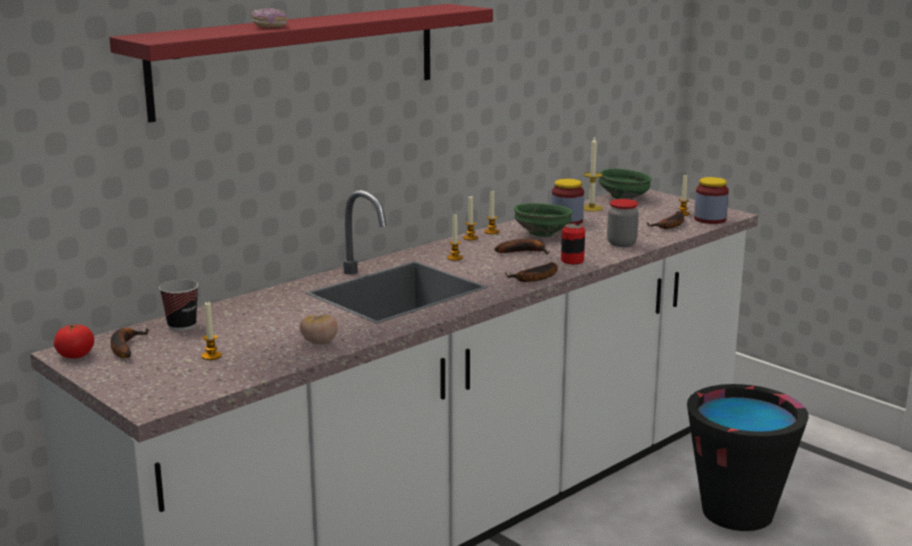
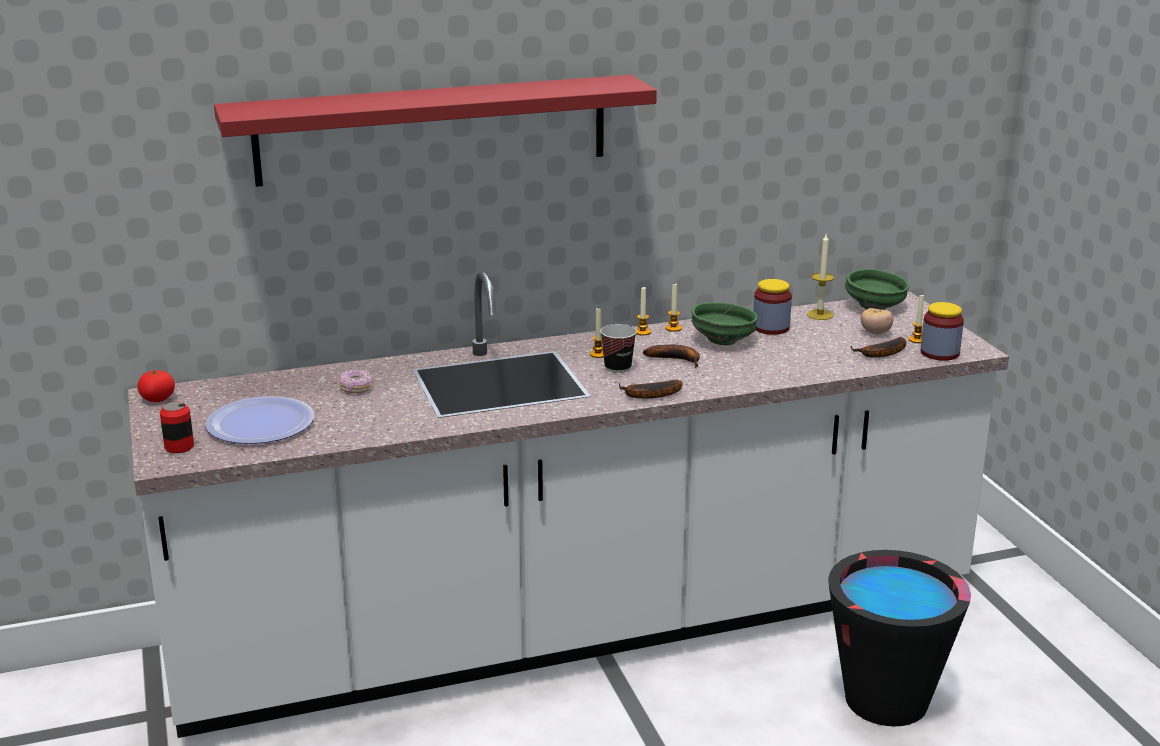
camera: 25 degrees right, 5 degrees up
(124, 347) = (203, 398): banana -> none
(182, 326) = (270, 385): cup -> cup (618, 368)
(211, 356) = (260, 423): candle -> plate
(270, 26) = (374, 102): donut -> donut (356, 389)
(319, 343) = (364, 428): tomato -> tomato (875, 333)
(572, 261) = (714, 380): can -> can (179, 447)
(621, 243) = (795, 368): jar -> none

